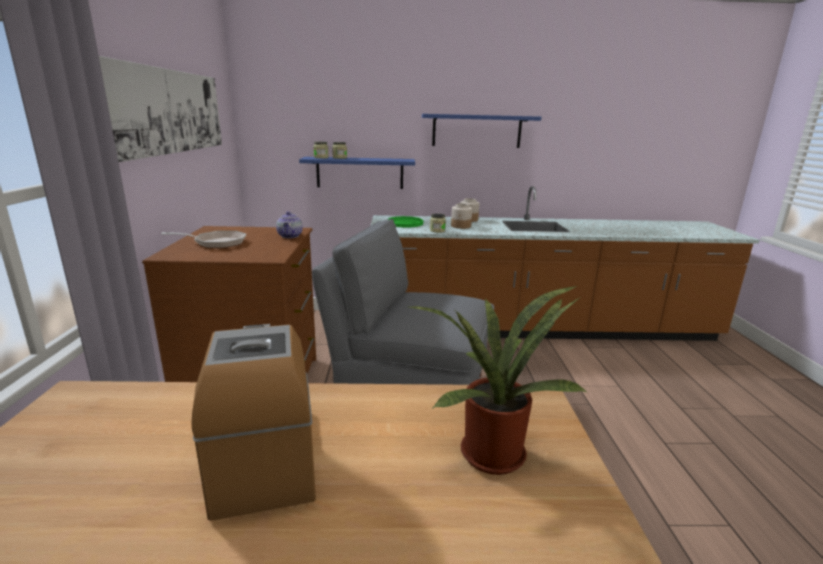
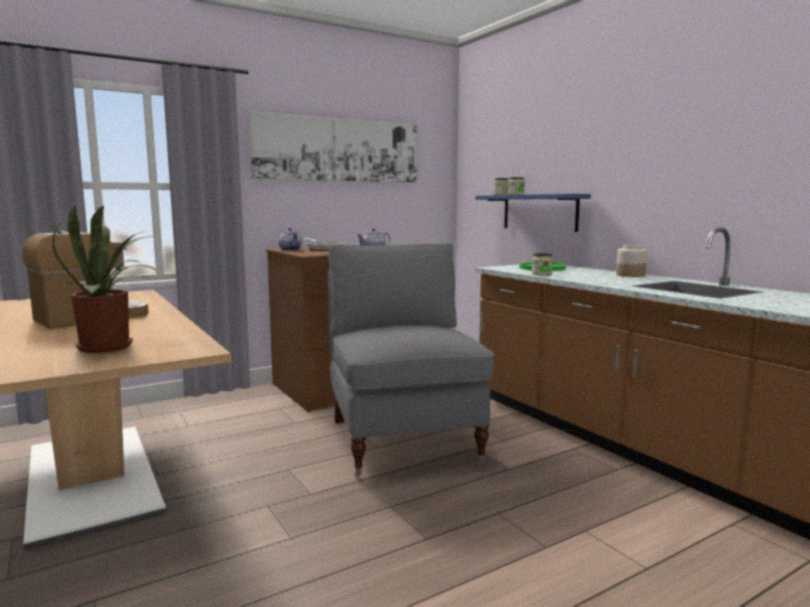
camera: 60 degrees right, 10 degrees down
(195, 255) = (291, 250): none -> teapot
(461, 226) = (588, 276): jar -> none
(476, 131) = (664, 150): blue shelf -> none

